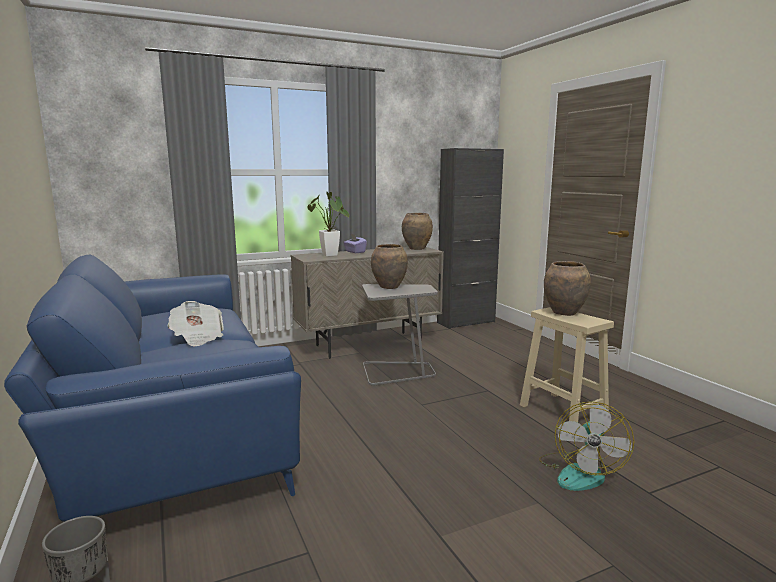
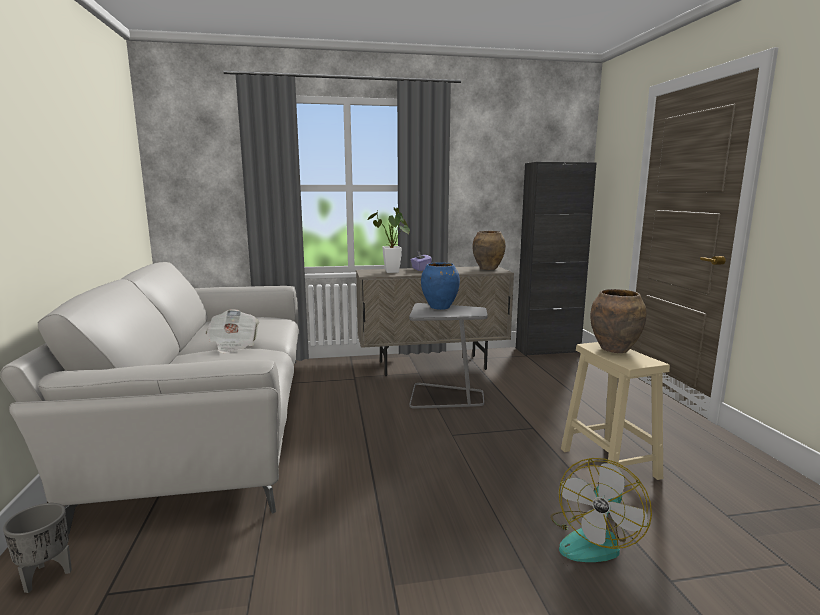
camera: 15 degrees right, 0 degrees up
(171, 419) = (211, 420): blue sofa -> grey sofa
(389, 287) = (440, 307): brown vase -> blue vase

